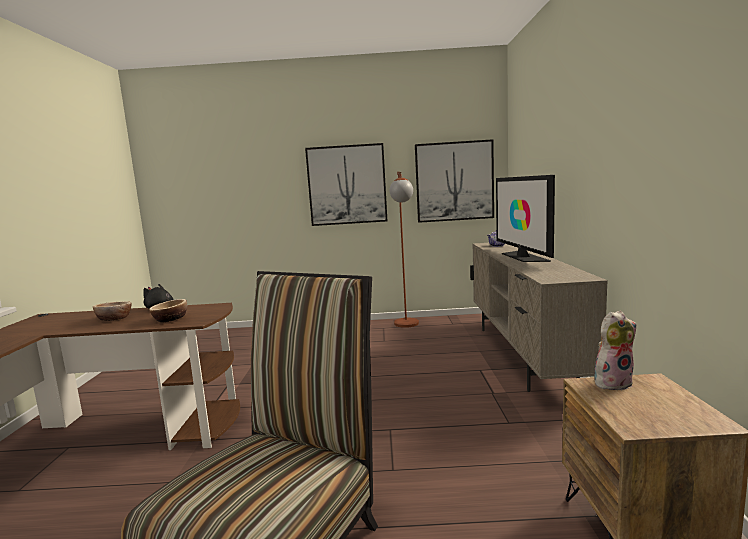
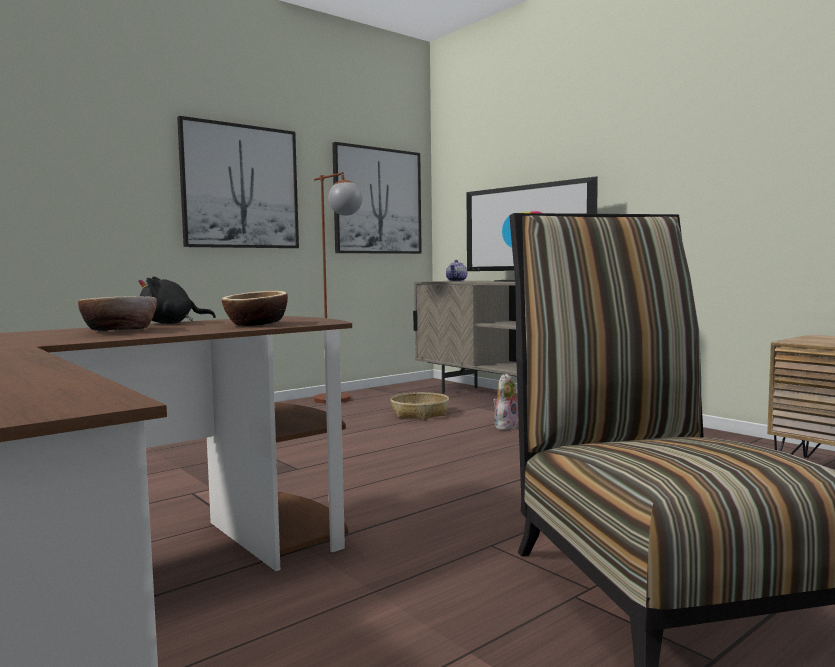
camera: 40 degrees left, 5 degrees down
(431, 349) = (419, 413): none -> basket
(612, 382) = (804, 339): plush toy -> plush toy (504, 426)

